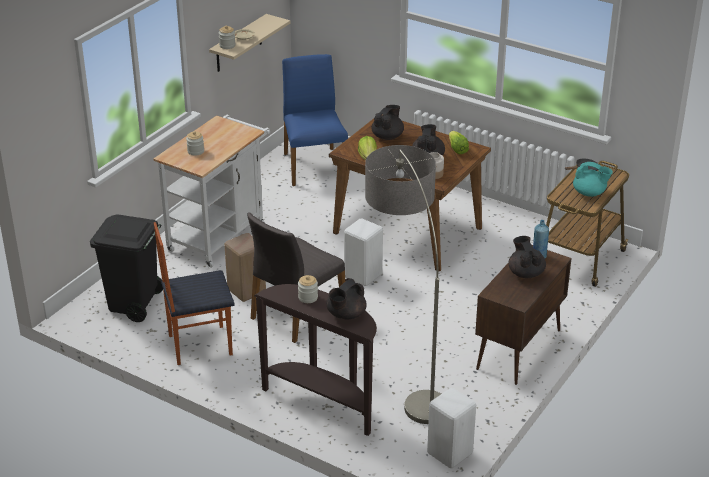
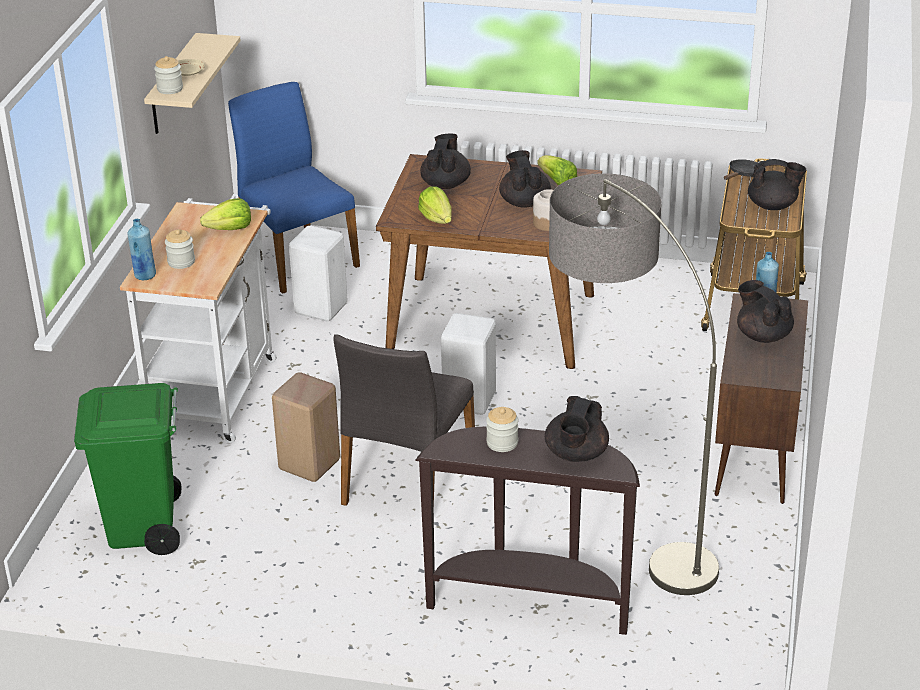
camera: 20 degrees left, 0 degrees up
(134, 305) = (144, 529): black trash can -> green trash can
(170, 155) = (144, 275): none -> blue bottle
(199, 344) = (286, 564): chair -> none
(235, 138) = (230, 229): none -> lettuce
(449, 452) = (756, 626): white stool -> white stool (320, 307)
(589, 193) = (773, 206): turquoise teapot -> black teapot

